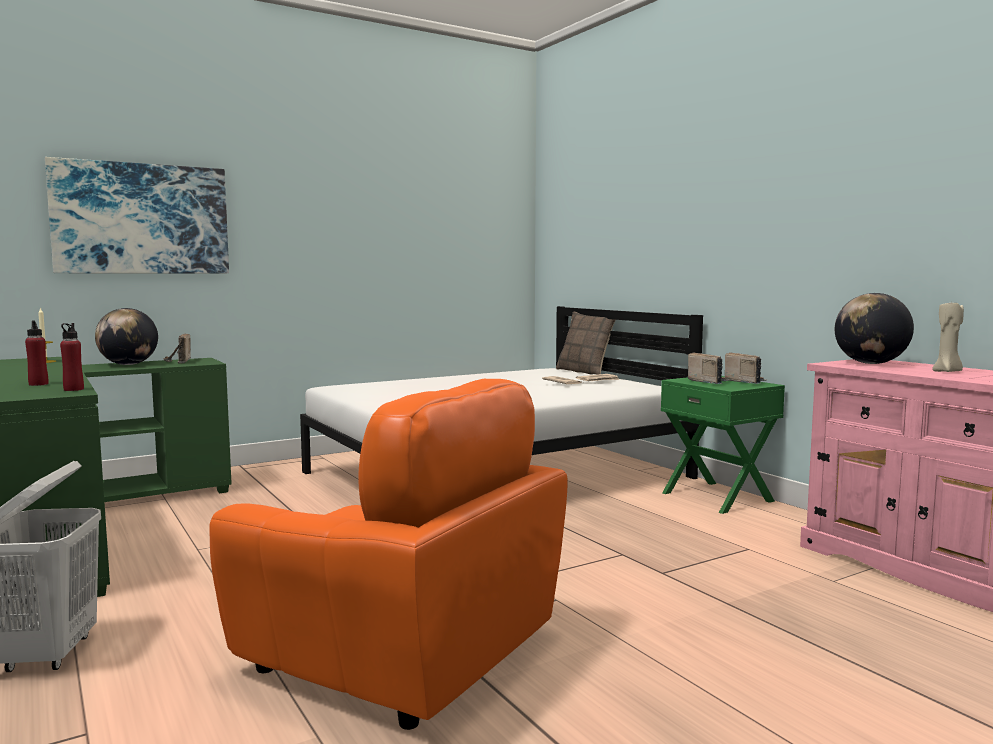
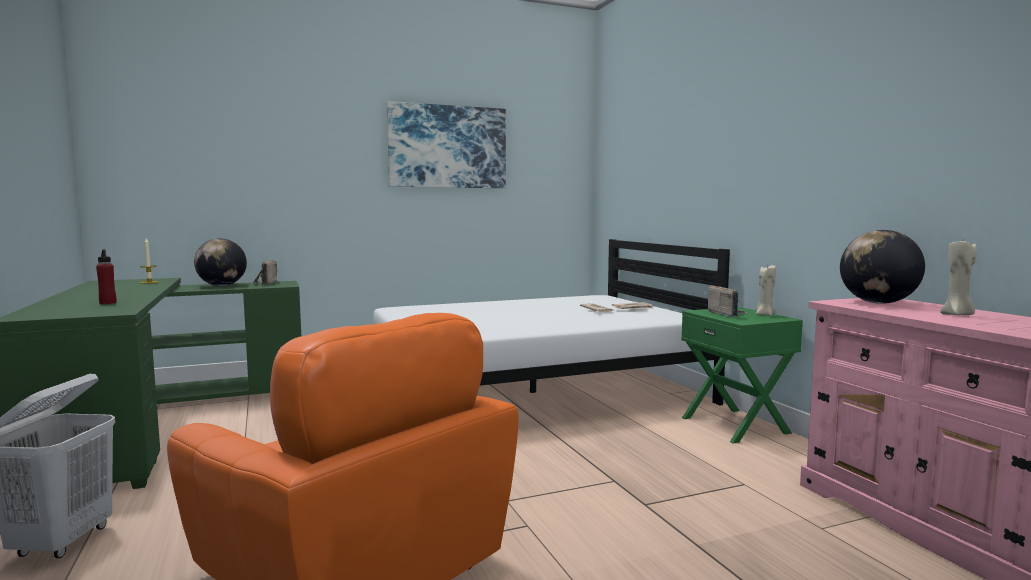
camera: 10 degrees right, 0 degrees up
(73, 389) = (125, 309): red bottle -> none
(141, 219) = (243, 164): picture -> picture (447, 147)
(585, 371) = (629, 299): pillow -> none
(745, 381) = (764, 315): radio -> beige candle

